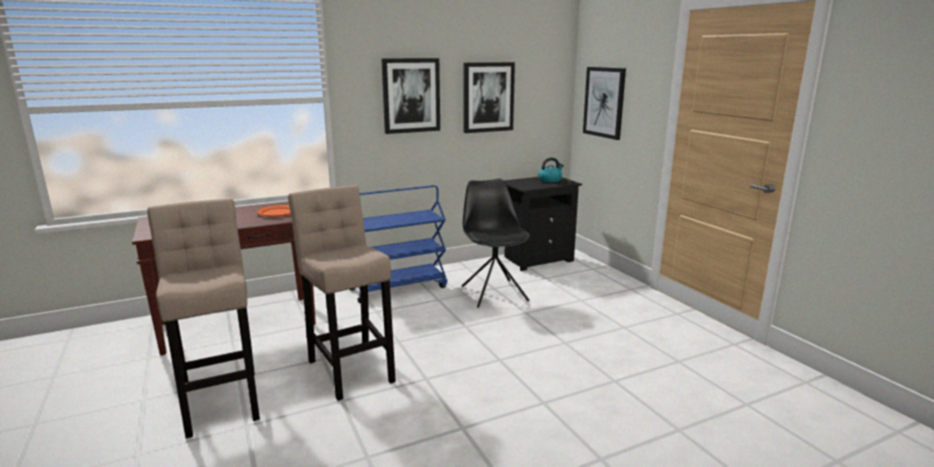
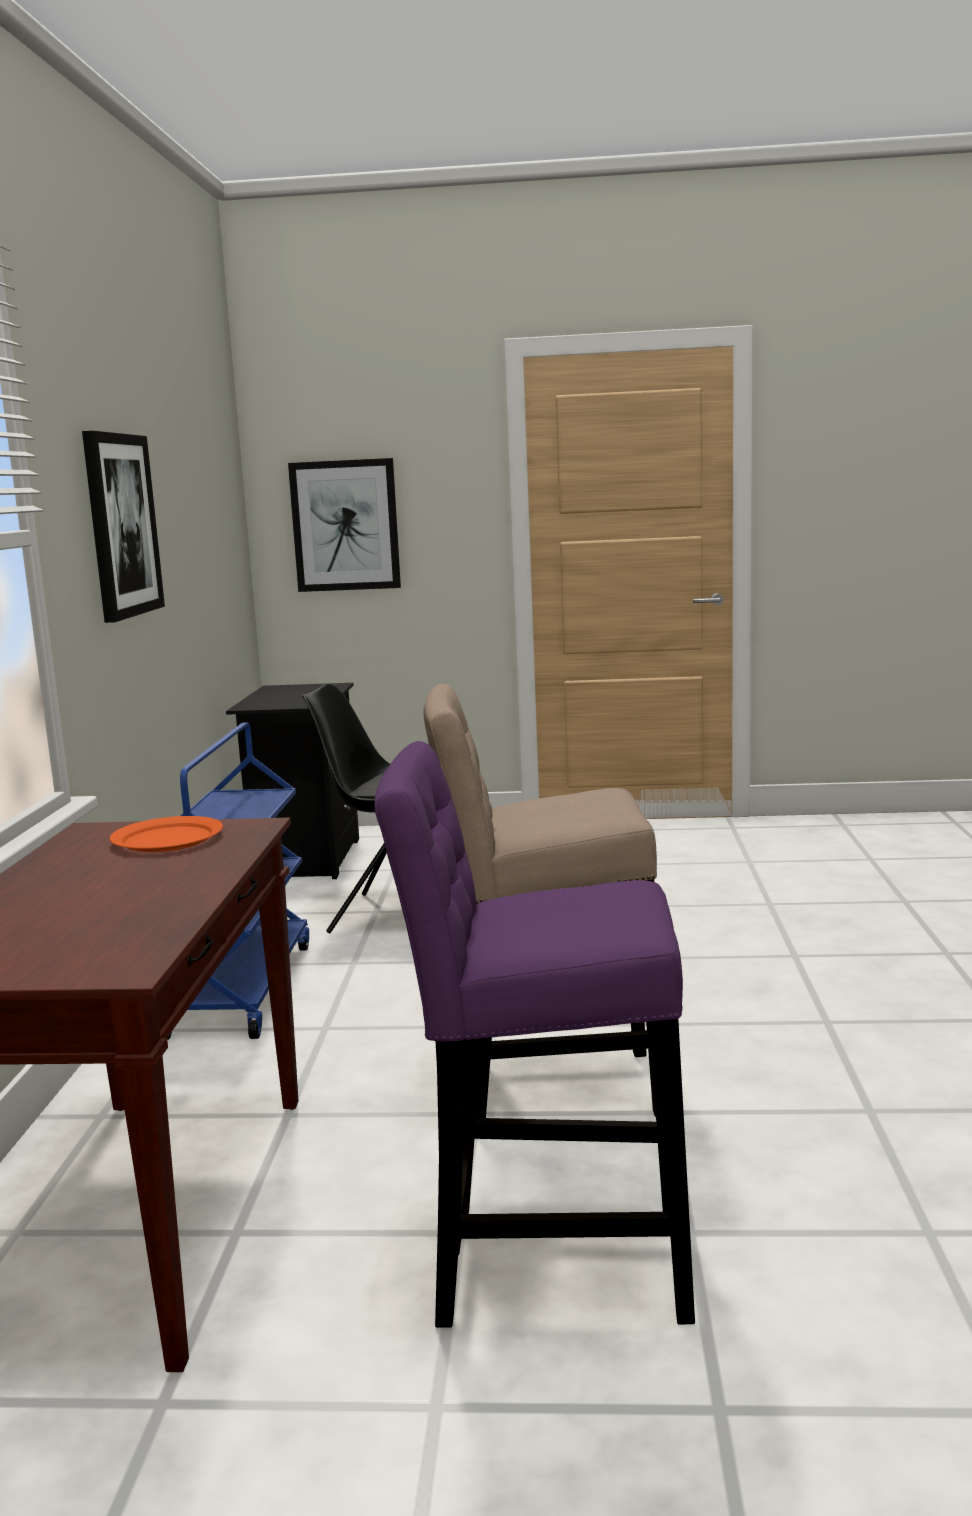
camera: 60 degrees left, 5 degrees down
(221, 399) = (546, 1263): beige stool -> purple stool
(488, 97) = (189, 528): picture -> none
(550, 180) = (293, 690): kettle -> none

